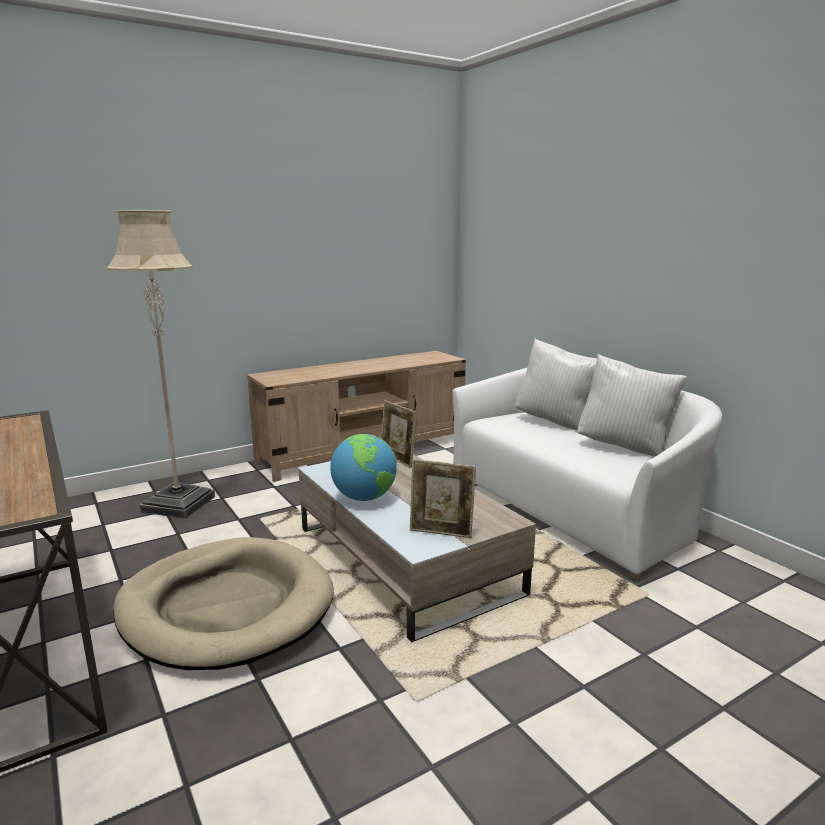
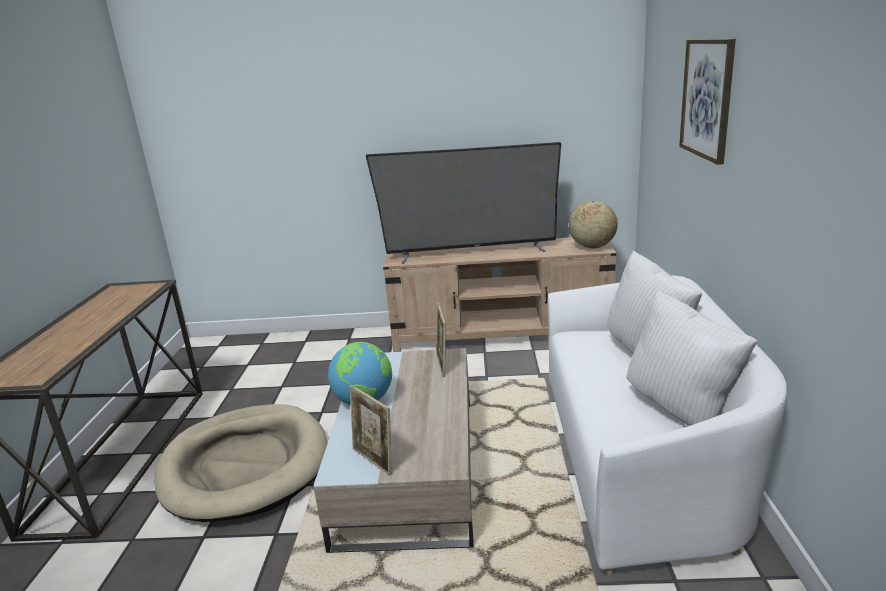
camera: 35 degrees right, 5 degrees up
(179, 504) = (308, 358): beige floor lamp -> none
(340, 369) = (471, 252): none -> television
(441, 357) = (592, 247): none -> globe
(572, 217) = (707, 98): none -> picture

